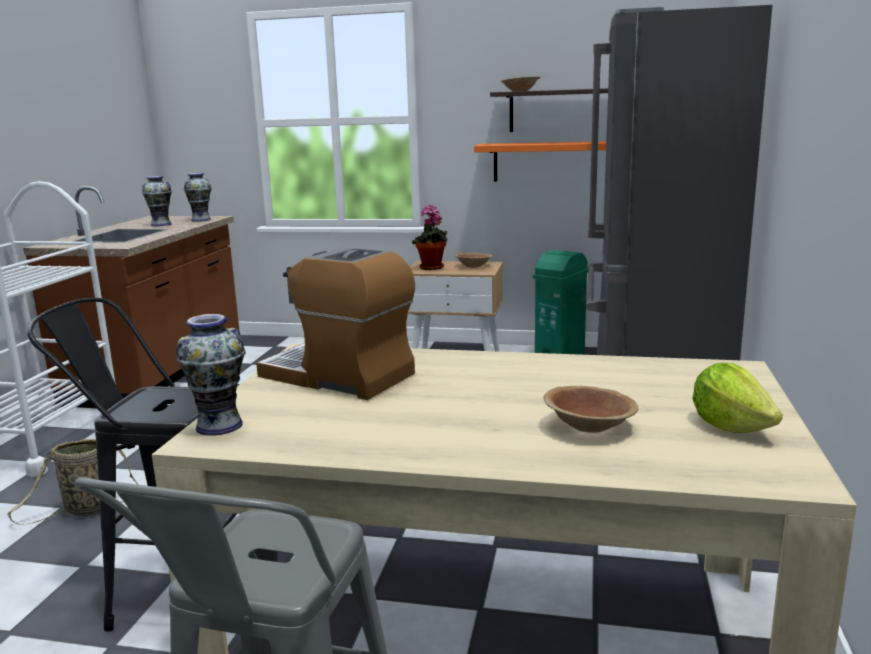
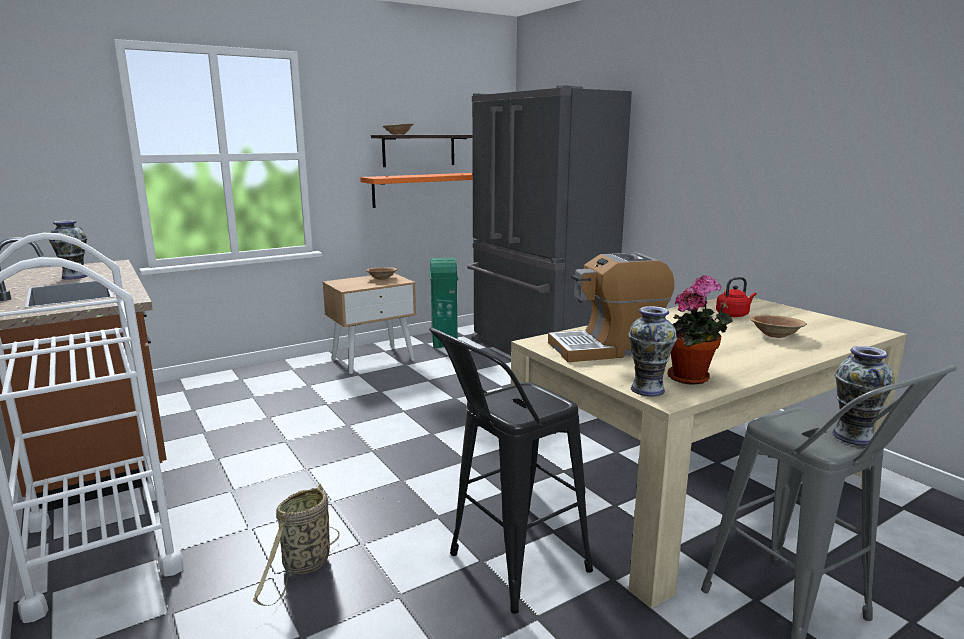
camera: 45 degrees left, 0 degrees up
(201, 220) = (108, 267): vase -> vase (852, 436)
(432, 268) = (354, 284): potted plant -> potted plant (692, 378)
(635, 385) = (733, 315): none -> red kettle
(731, 426) = (808, 320): lettuce -> none

